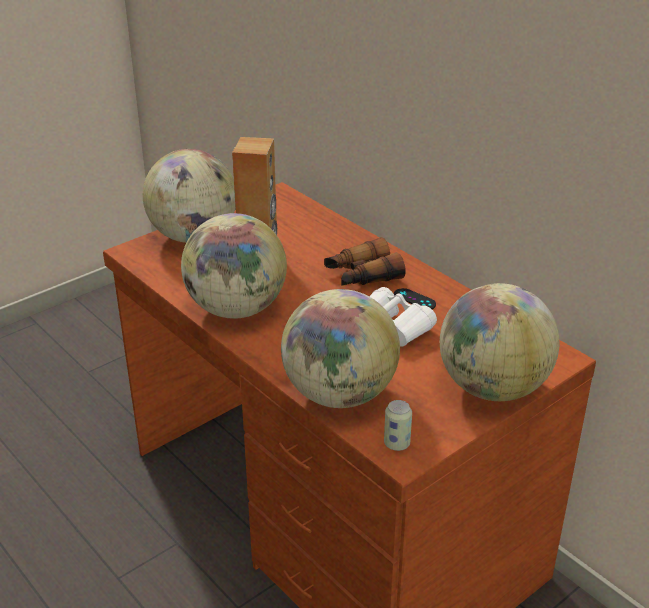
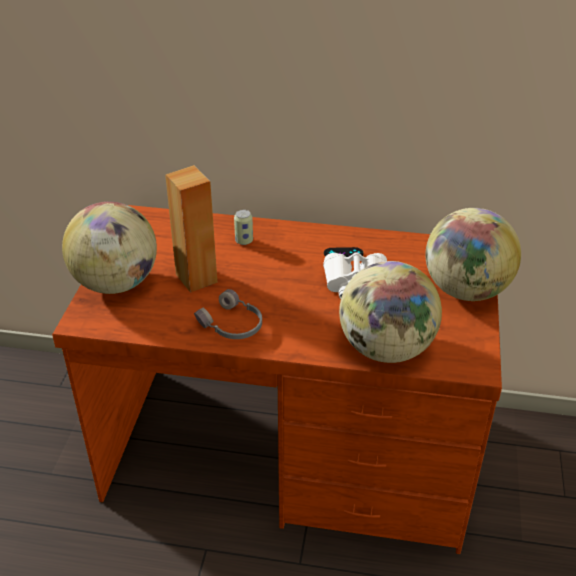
camera: 40 degrees left, 5 degrees up
(236, 309) = (232, 325): globe -> grey headphones
(362, 275) = (286, 253): binoculars -> none
(396, 444) = (463, 361): can -> can (244, 241)

